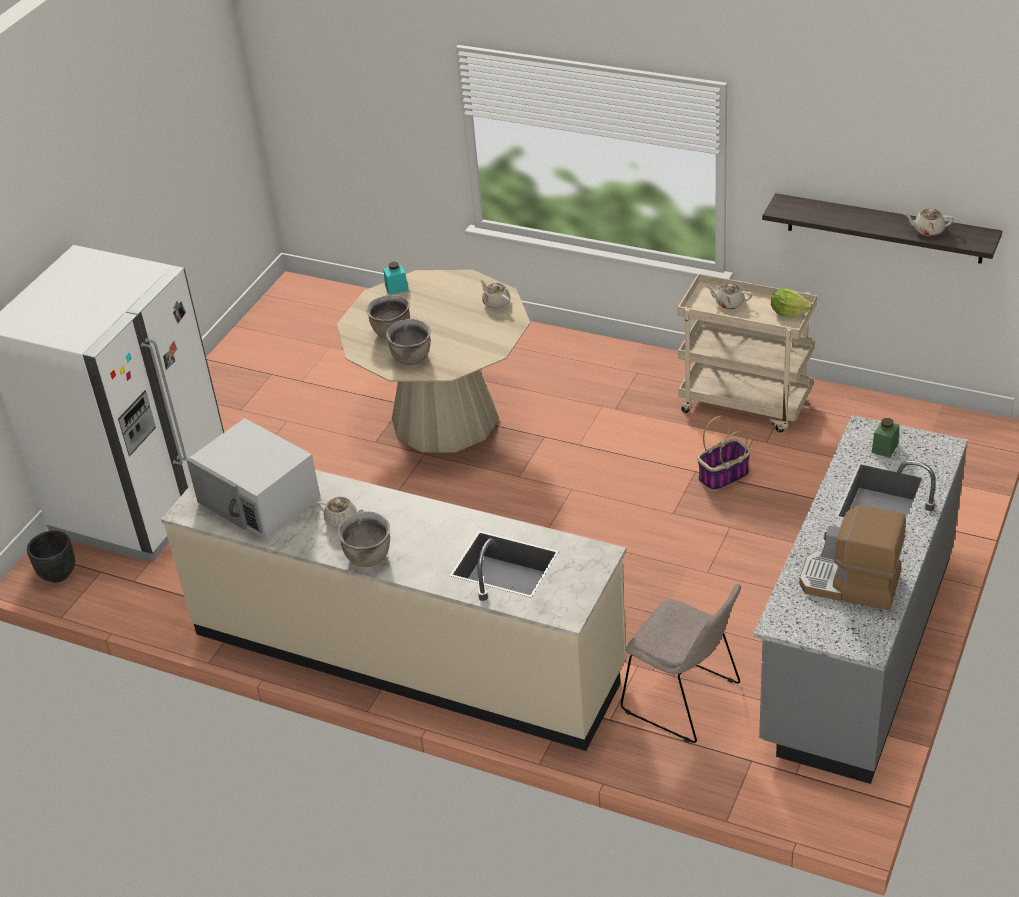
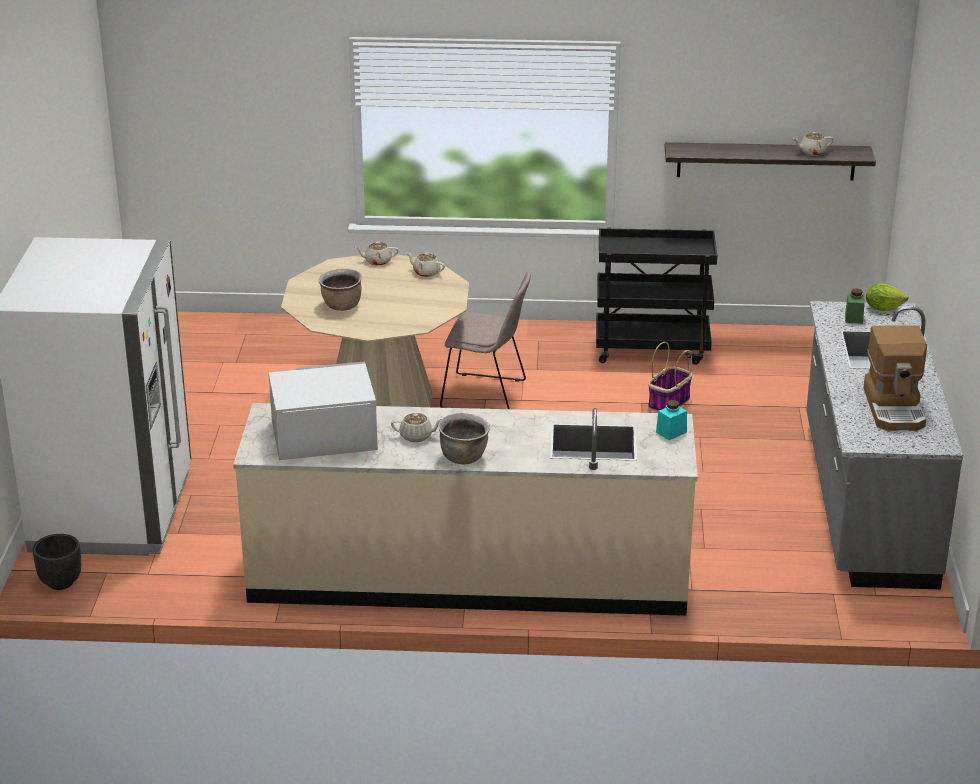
camera: 25 degrees left, 10 degrees down
(259, 500) = (323, 435): white microwave -> white microwave turned 150 degrees clockwise
(396, 288) = (320, 274): turquoise jar -> turquoise jar (671, 432)
(412, 358) = (376, 321): brown cooking pot -> none
(684, 699) = (746, 563): beige chair -> beige chair (487, 396)
(729, 303) = (638, 247): beige teapot -> beige teapot (377, 261)
(746, 404) = (652, 349): beige cart -> black cart
(788, 313) = (695, 247): lettuce -> lettuce (883, 308)
(850, 584) = (895, 408): coffee machine -> coffee machine turned 90 degrees counterclockwise

